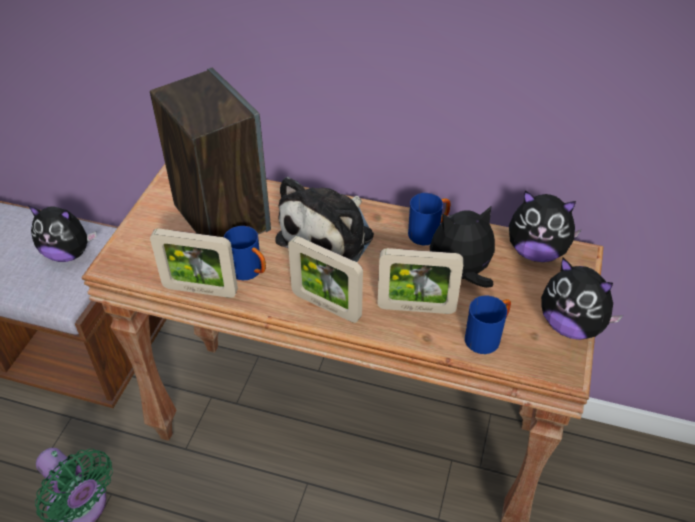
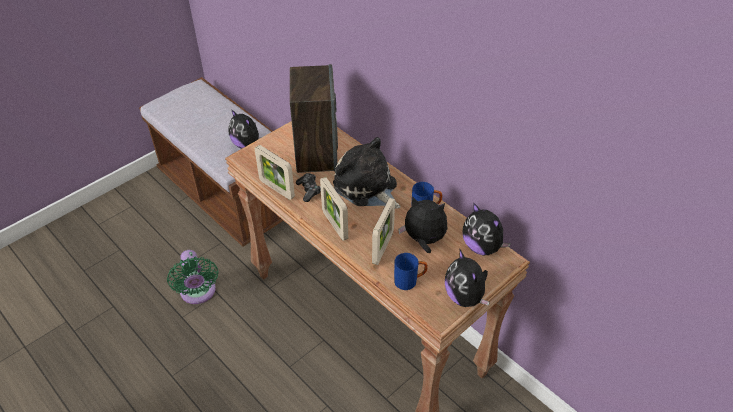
camera: 30 degrees right, 0 degrees up
(250, 272) = (309, 190): blue mug -> game controller
(330, 236) = (367, 188): plush toy -> plush toy turned 75 degrees clockwise
(416, 308) = (383, 248): picture frame -> picture frame turned 105 degrees counterclockwise

